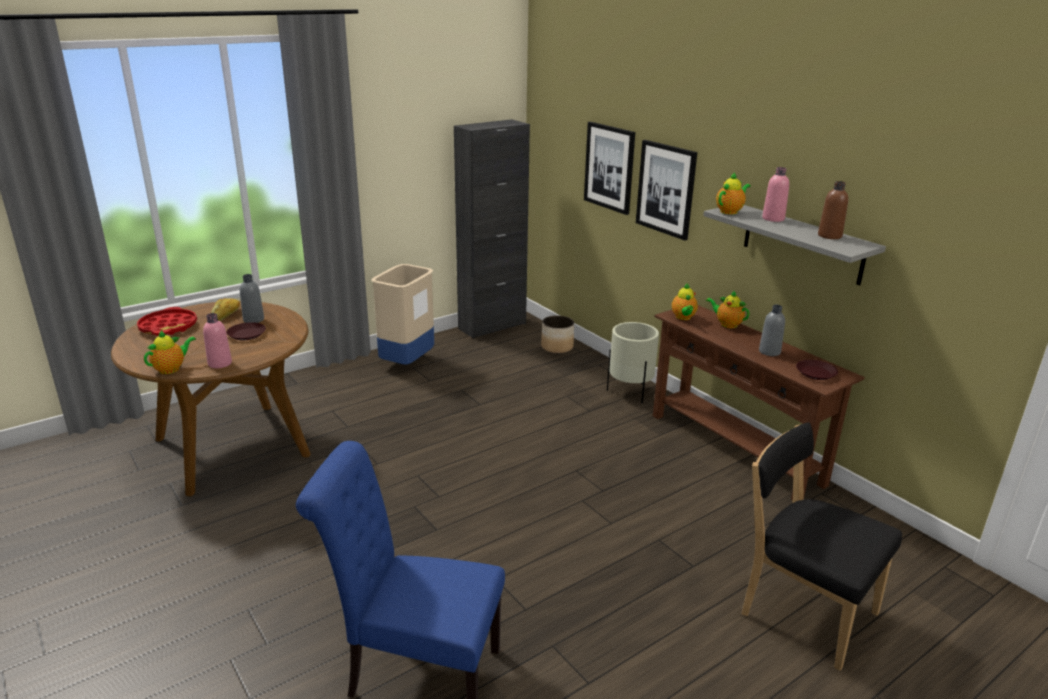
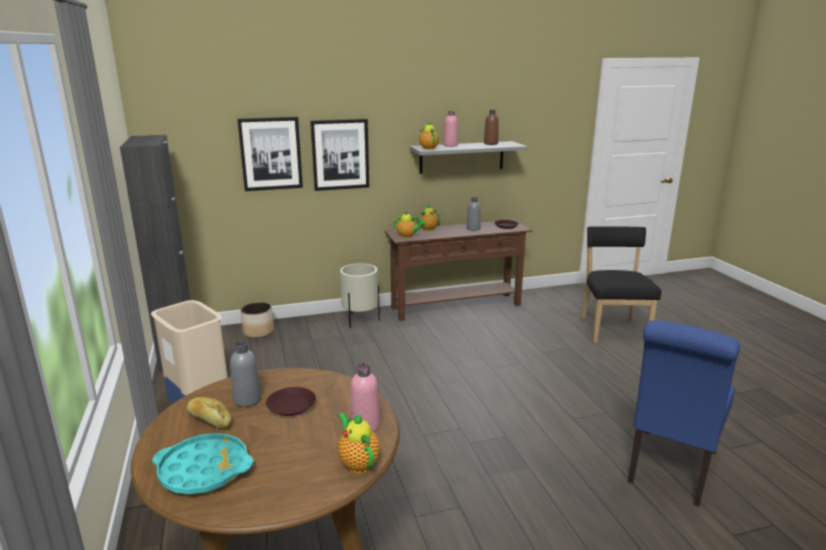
camera: 70 degrees left, 5 degrees down
(168, 327) = (204, 470): red tray -> turquoise tray
(802, 610) = (612, 329): black chair -> black chair turned 120 degrees clockwise

